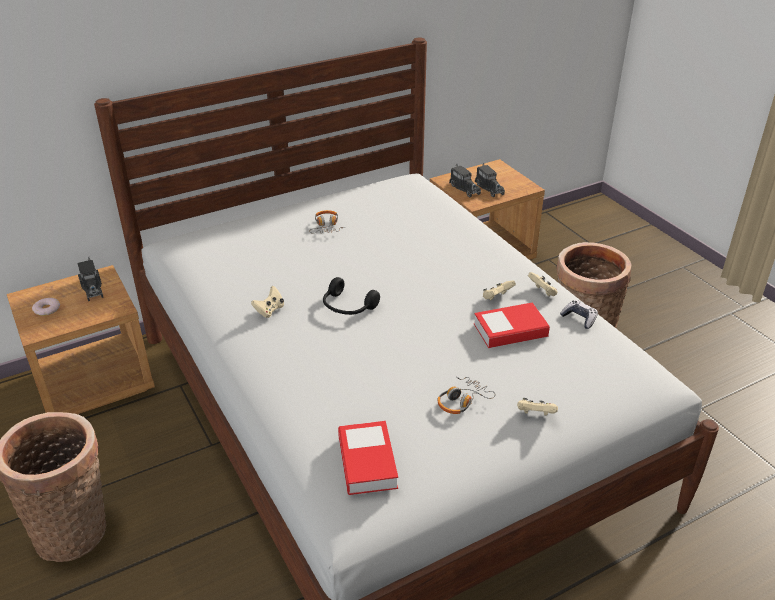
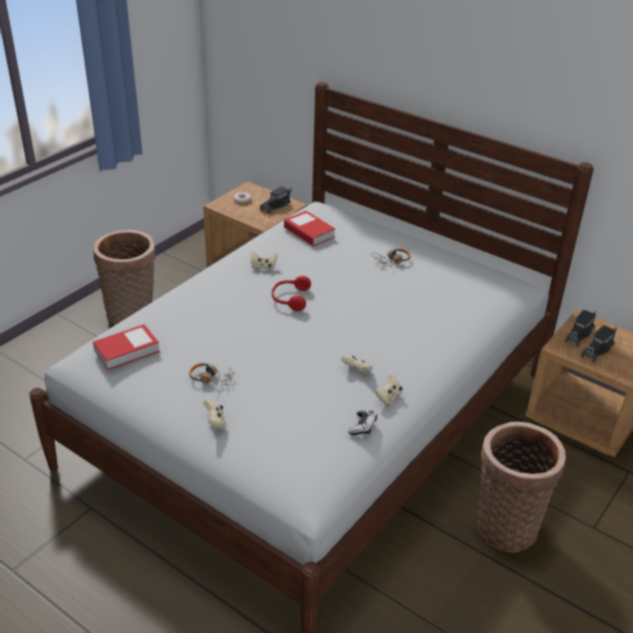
camera: 65 degrees right, 0 degrees up
(347, 307) = (290, 298): black headphones -> red headphones
(510, 330) = (314, 387): book -> book (309, 232)

